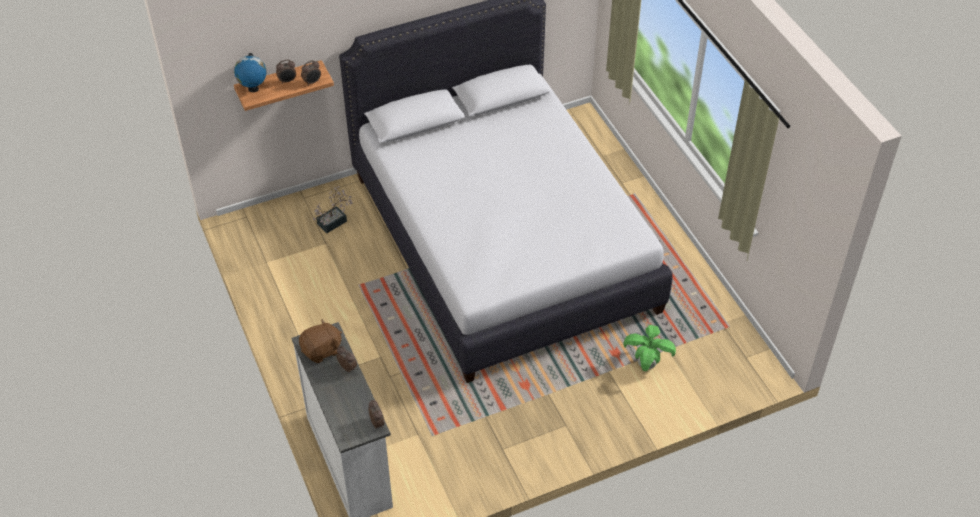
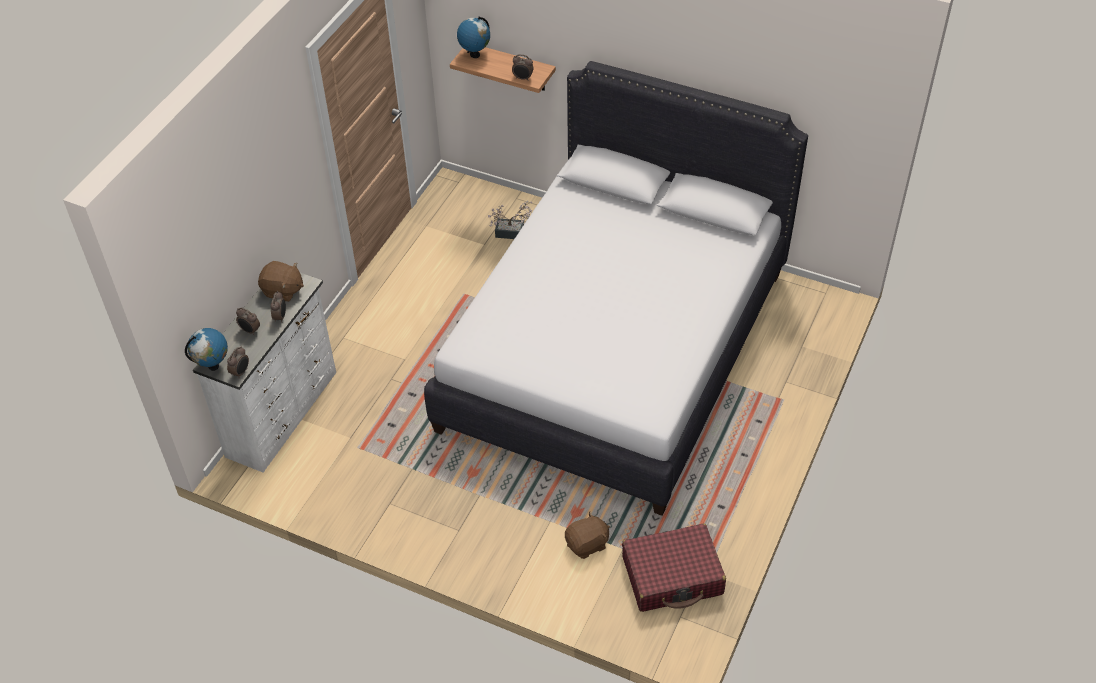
camera: 50 degrees right, 0 degrees up
(287, 81) = (507, 65): alarm clock -> alarm clock (250, 331)
(351, 436) = (213, 366): none -> globe
(646, 365) = (587, 544): potted plant -> brown plush toy
(712, 339) = (672, 576): none -> red suitcase

